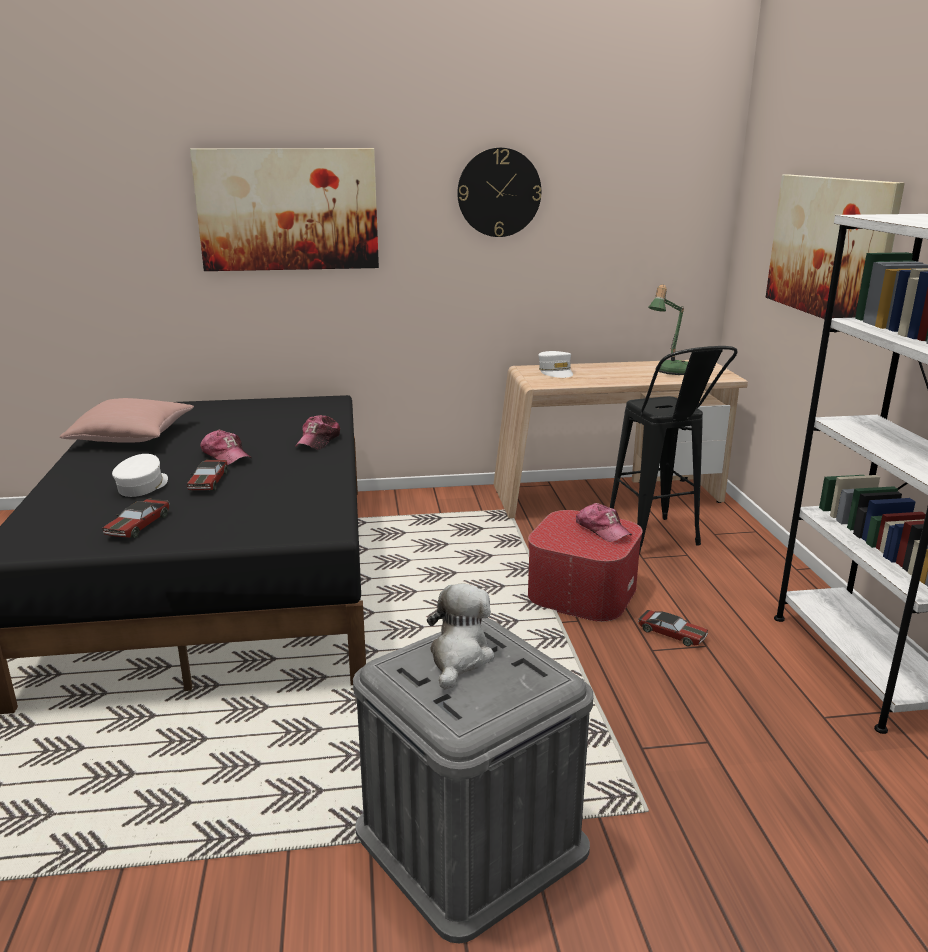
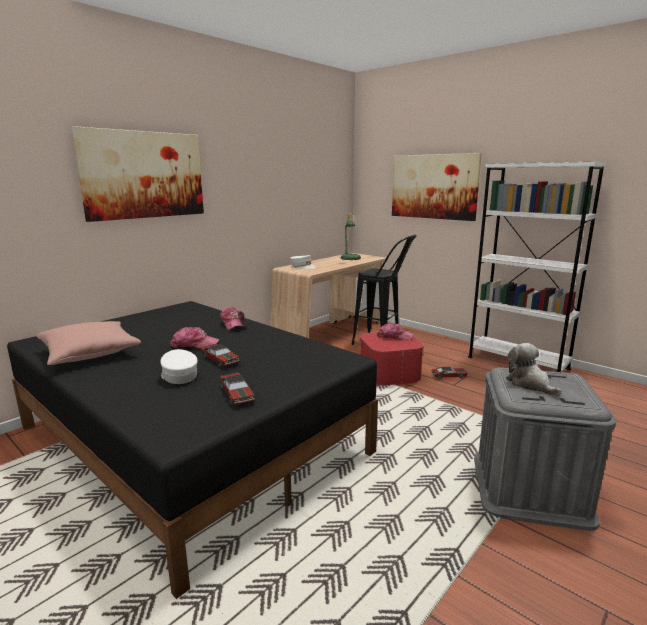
camera: 40 degrees left, 5 degrees down
(499, 192) = (261, 166): wall clock -> none

